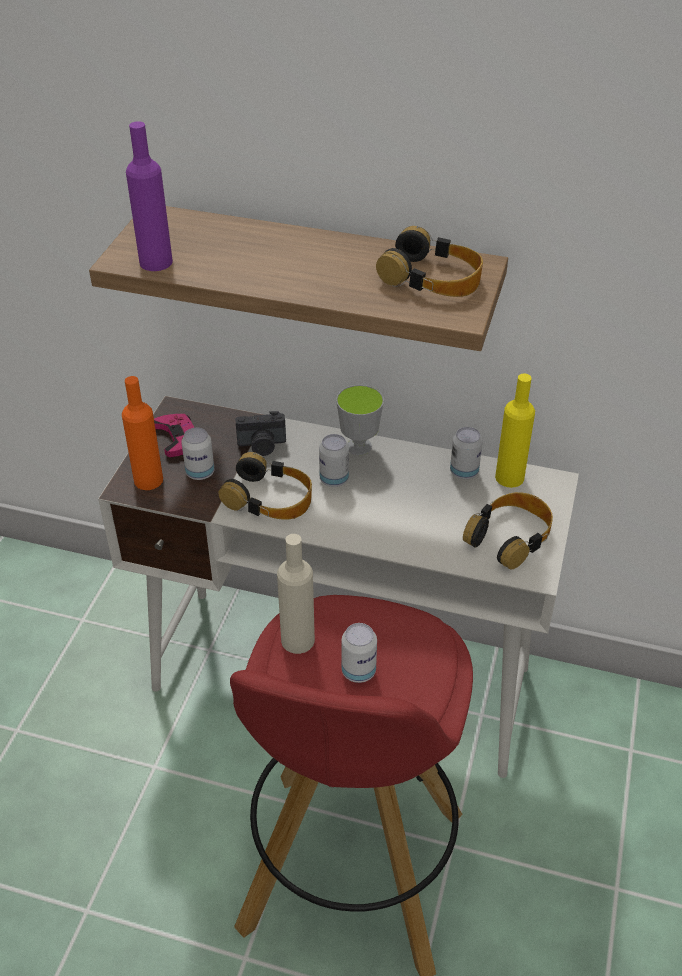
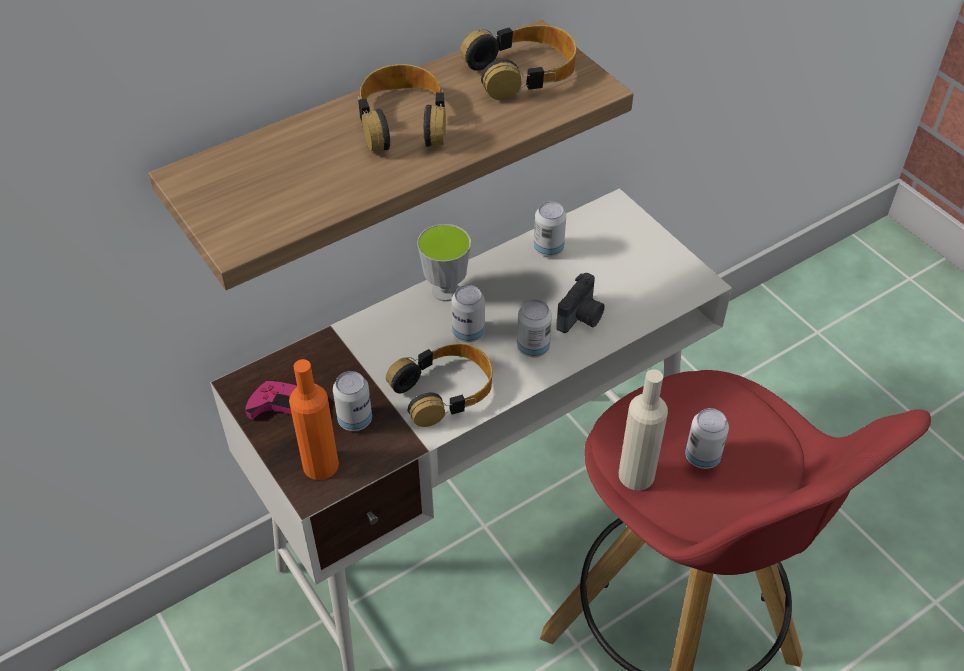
camera: 50 degrees left, 5 degrees up
(156, 262) = (274, 219): purple bottle -> none
(262, 446) = (369, 354): camera -> camera (581, 317)
(358, 519) = (533, 348): none -> can
(509, 477) = (582, 227): yellow bottle -> none
(510, 536) = (647, 271): headphones -> headphones (403, 121)

